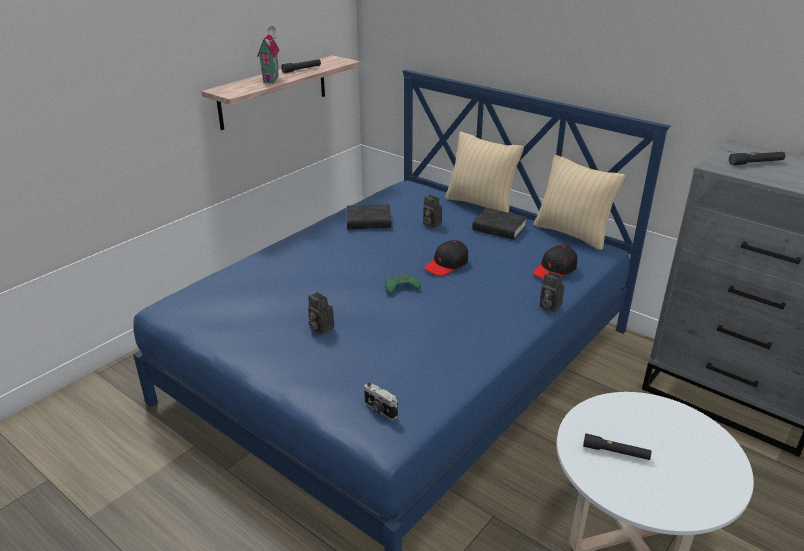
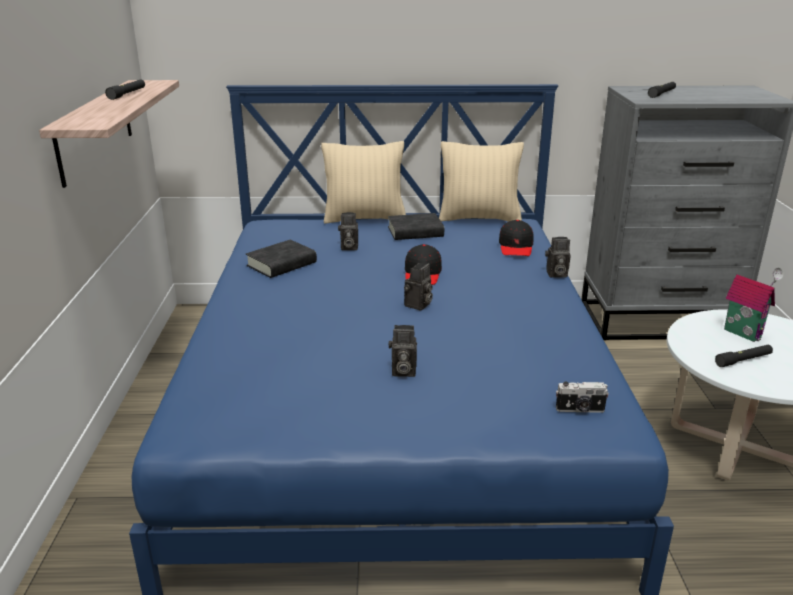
camera: 40 degrees left, 5 degrees down
(272, 80) = (115, 106): toy house -> toy house (744, 333)
(401, 287) = (418, 305): green game controller -> camera

